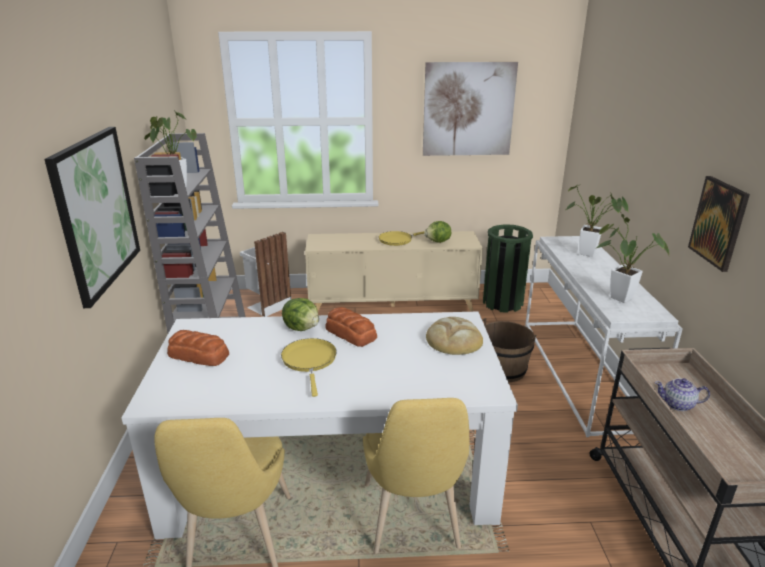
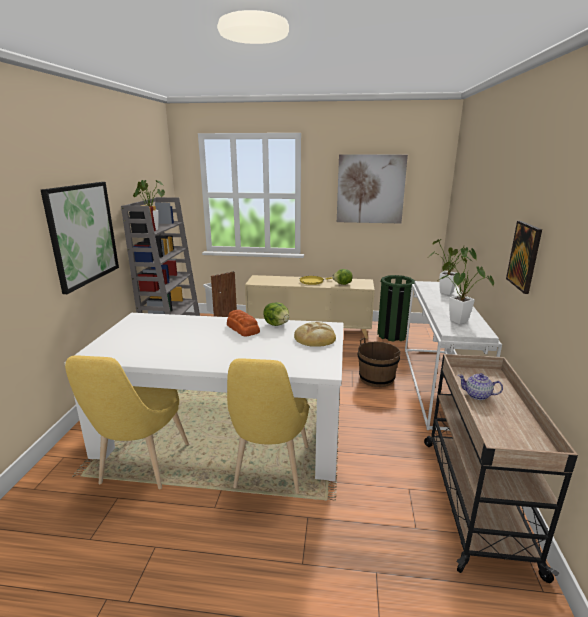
camera: 10 degrees right, 5 degrees down
(199, 355) = (133, 333): bread -> none
(302, 327) = (211, 323): lettuce -> lettuce (277, 324)
(309, 361) = (205, 342): yellow frying pan -> none

